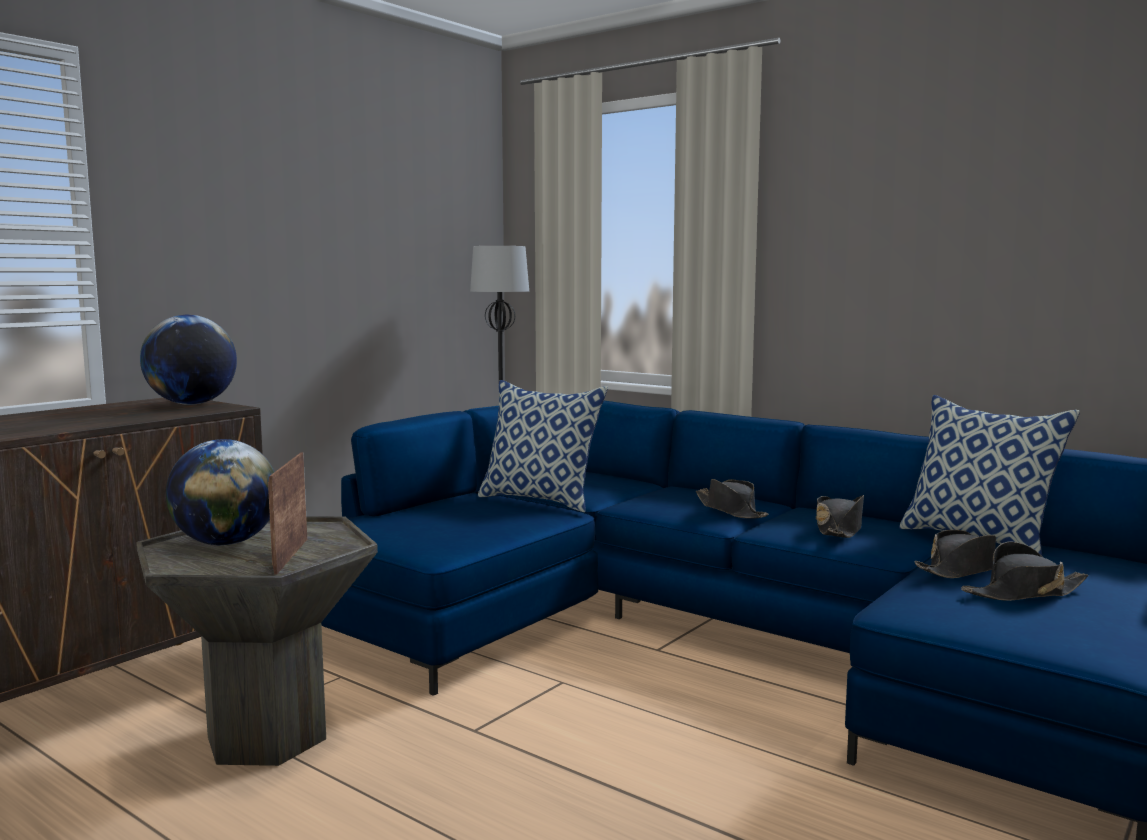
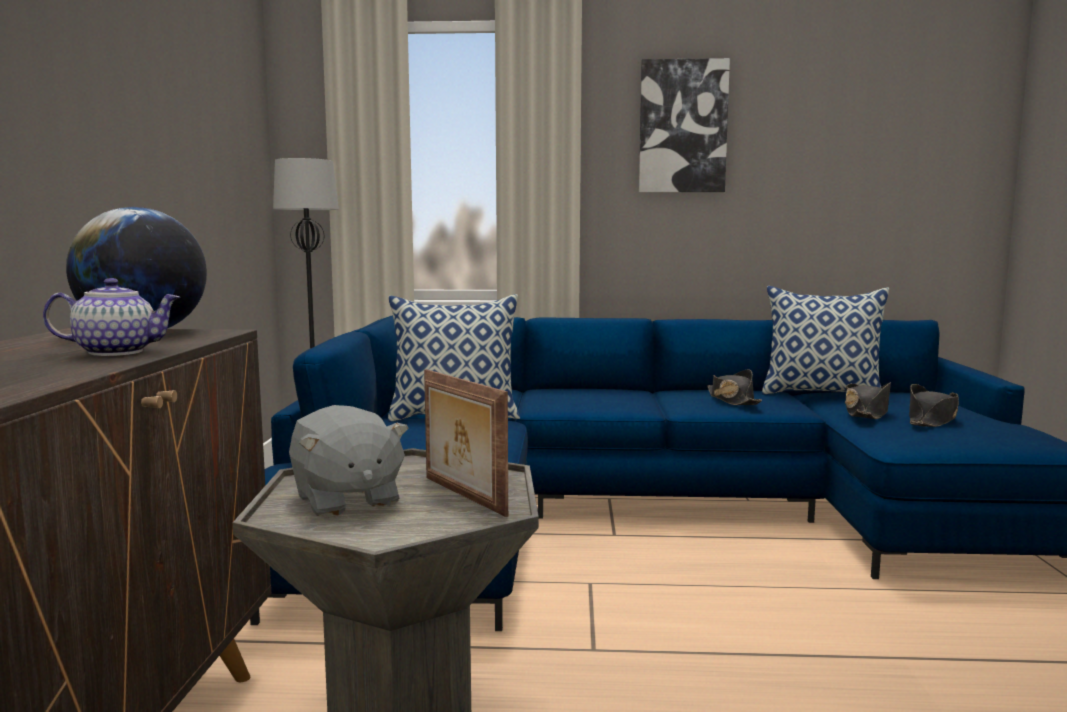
camera: 35 degrees left, 0 degrees up
(120, 418) = (118, 352): none -> teapot
(226, 543) = (346, 500): globe -> grey plush toy
(731, 510) = (630, 399): black hat -> none
(881, 194) = (682, 127): none -> picture

